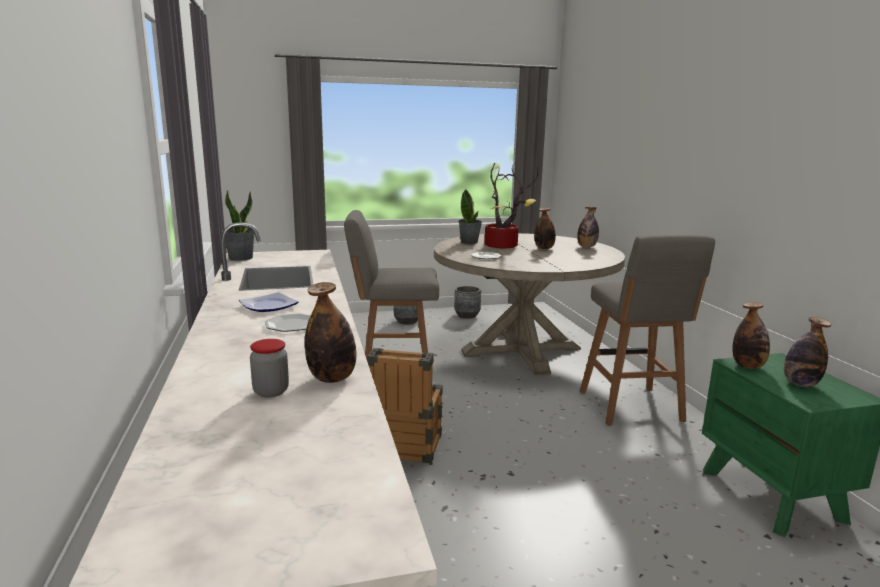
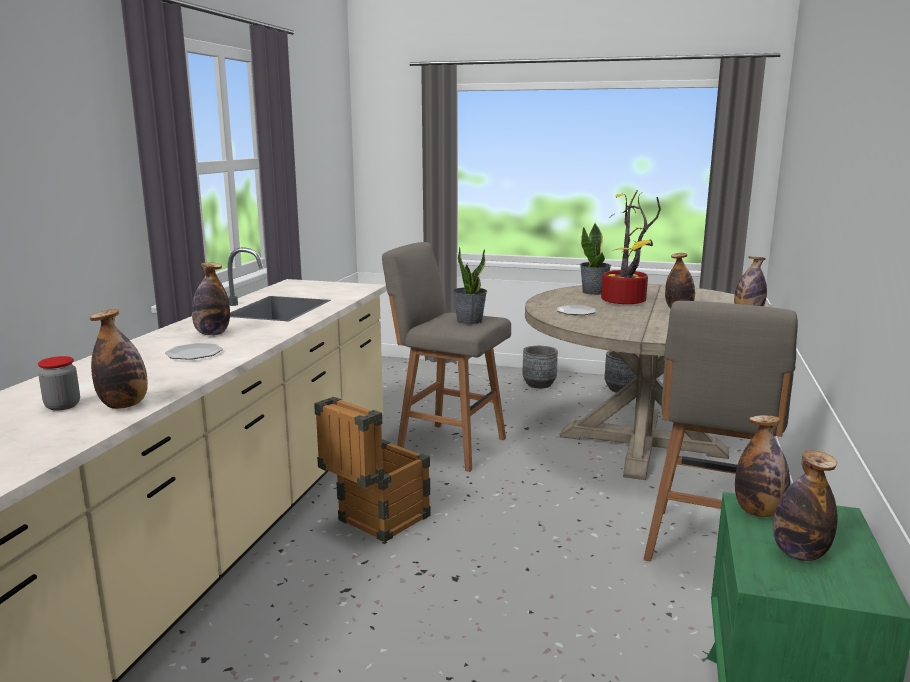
camera: 30 degrees right, 0 degrees up
(240, 258) = (286, 285): potted plant -> potted plant (469, 321)
(267, 306) = (212, 334): plate -> bottle

